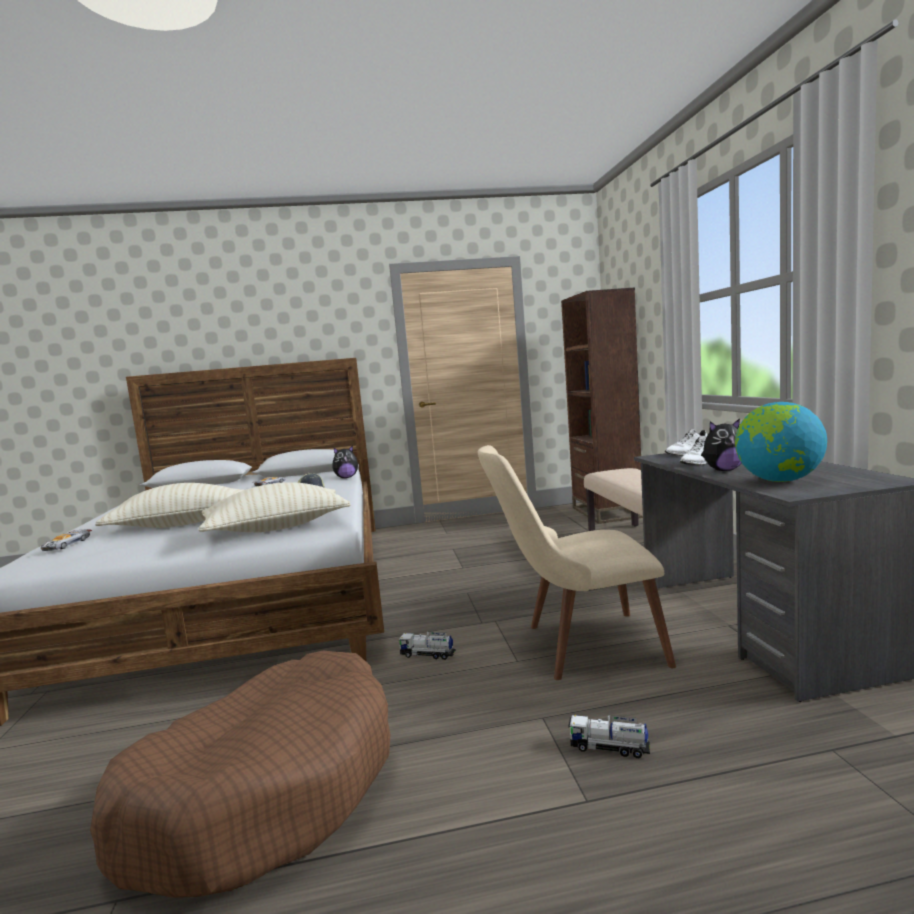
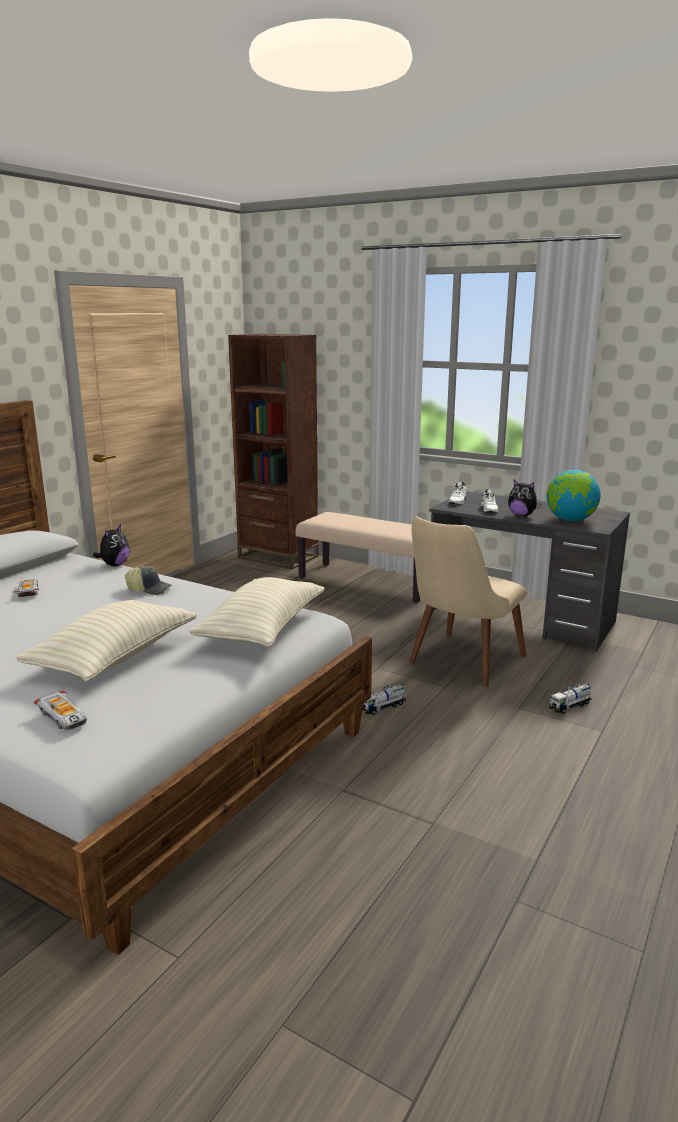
camera: 50 degrees left, 10 degrees up
(267, 789) = (466, 817): brown dog bed -> none
(723, 470) = (522, 515): plush toy -> plush toy turned 90 degrees clockwise

